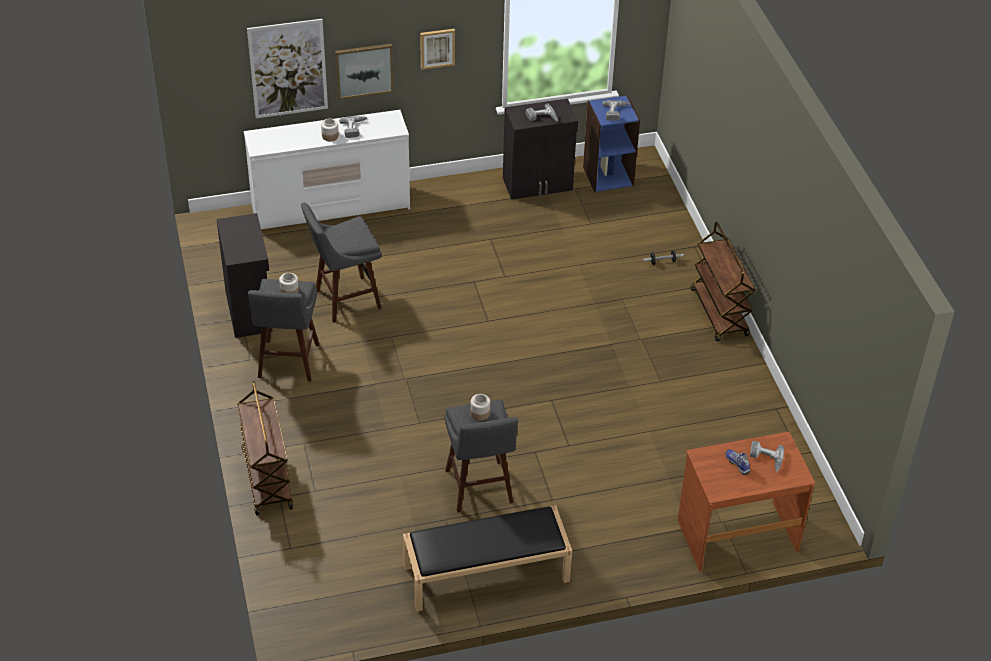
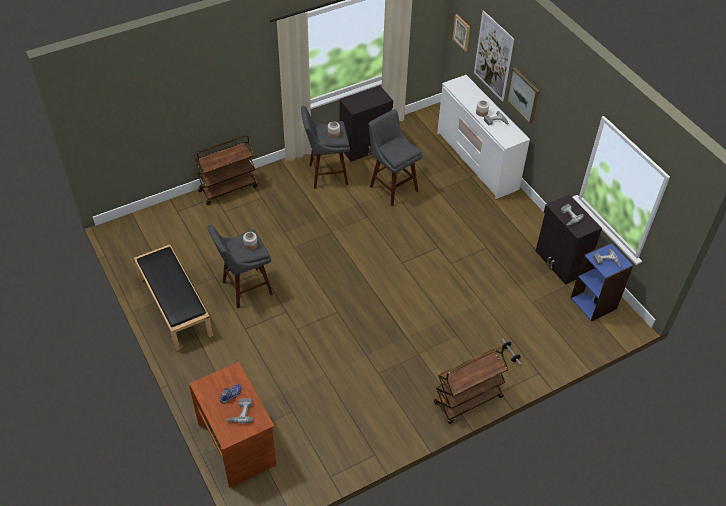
camera: 75 degrees right, 5 degrees up
(437, 48) = (559, 119): picture -> picture (462, 32)

